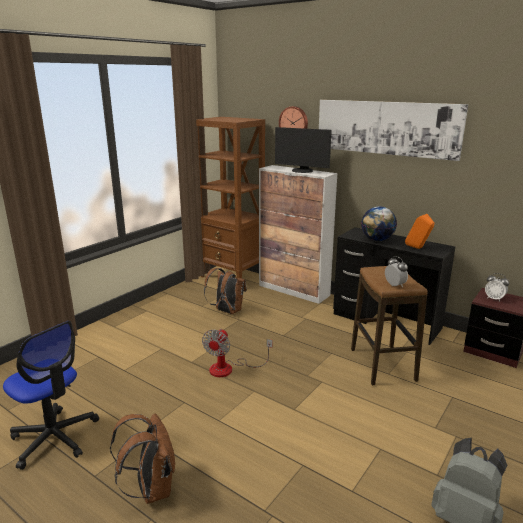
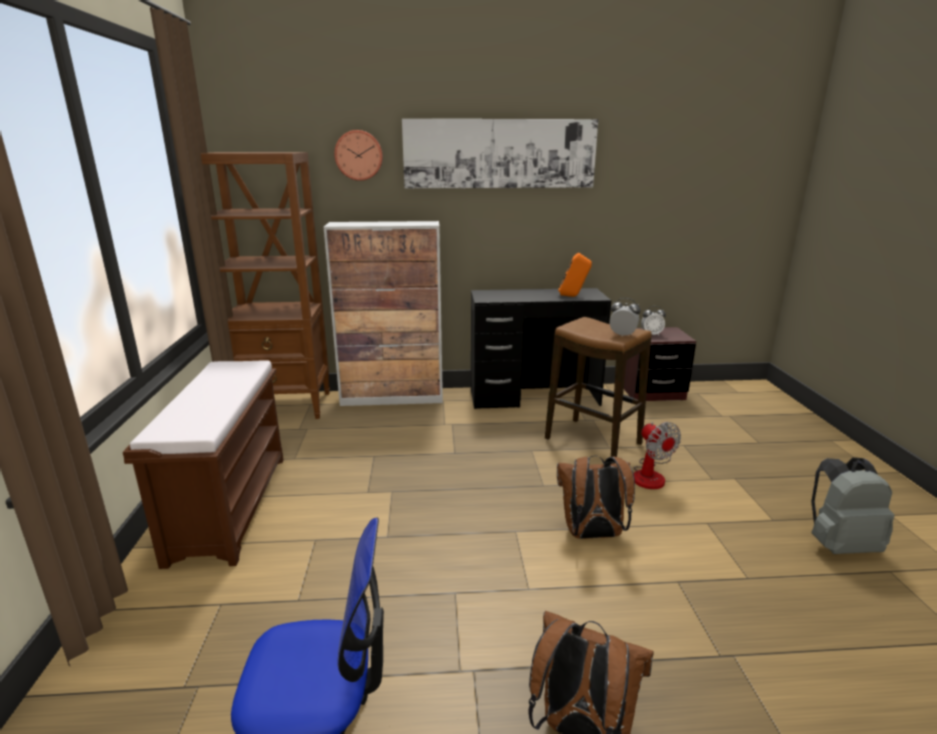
camera: 40 degrees left, 0 degrees up
(150, 317) = (230, 505): none -> brown bench
(226, 311) = (341, 452): brown backpack -> brown backpack (591, 534)
(229, 368) = (449, 520): fan -> fan (651, 474)
(302, 171) = (392, 223): monitor -> none
(377, 240) = (521, 297): globe -> none

